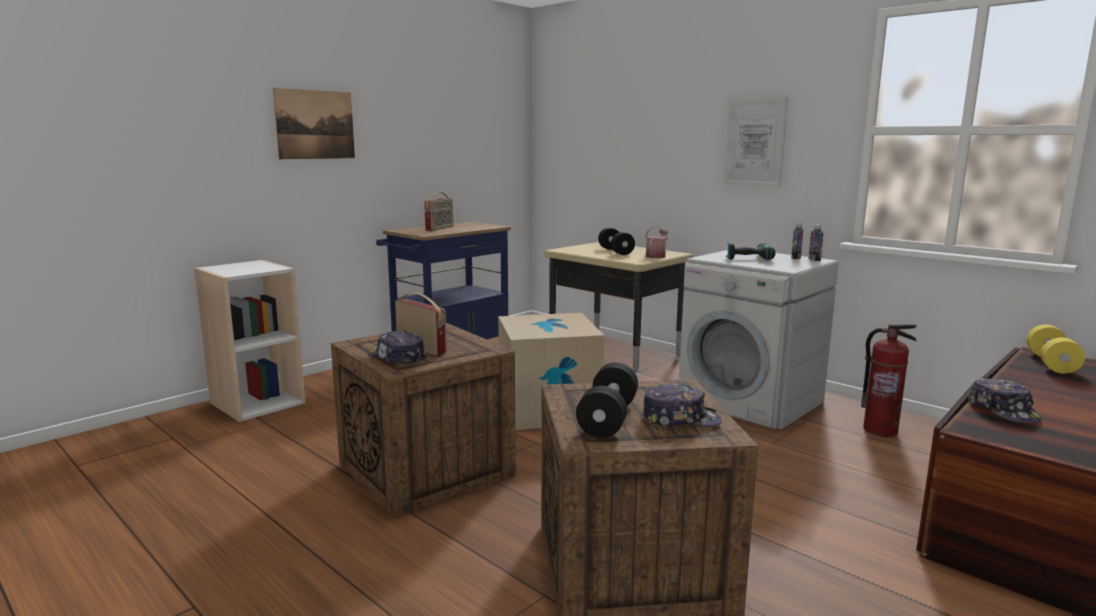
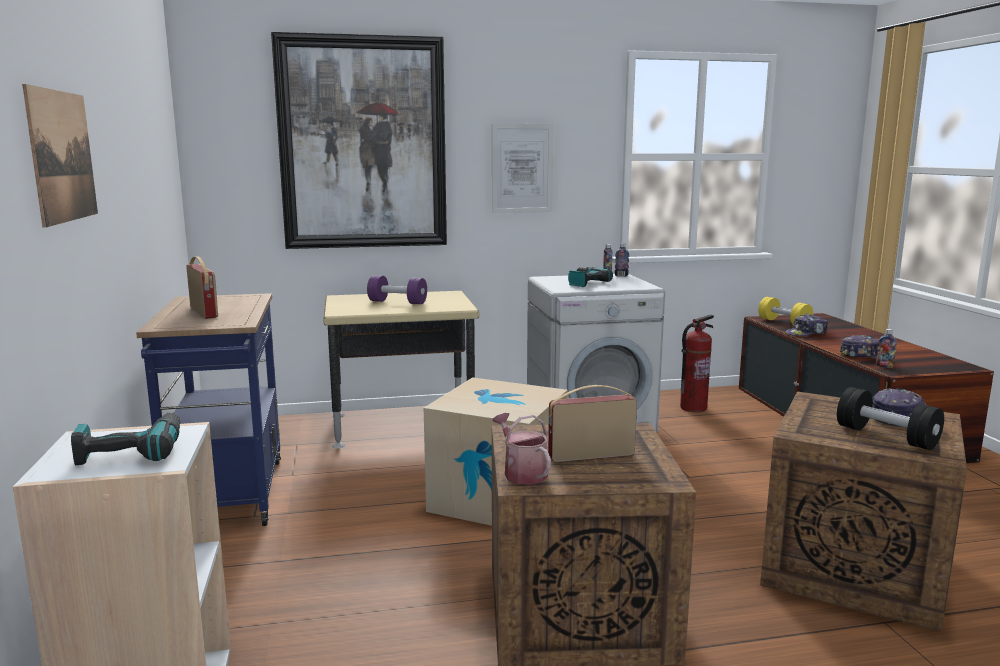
camera: 55 degrees left, 0 degrees up
(243, 269) = (131, 451): none -> power drill
(396, 358) = (619, 473): cap -> cap (806, 334)
(615, 251) = (397, 302): black dumbbell -> purple dumbbell
(632, 121) = (363, 144): none -> picture
(656, 256) = (449, 298): watering can -> watering can (522, 472)
(983, 424) = (884, 366): none -> bottle

